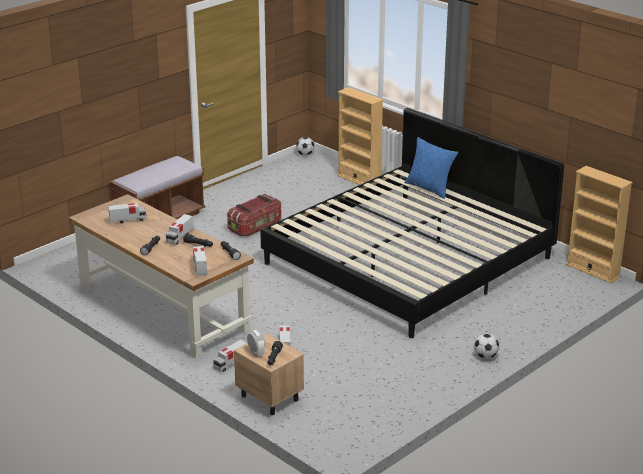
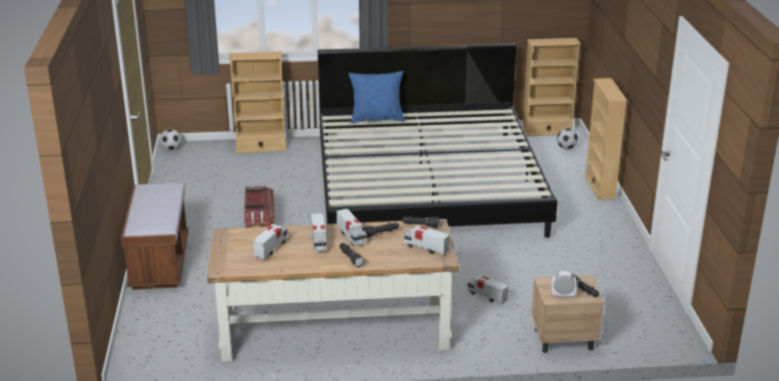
camera: 50 degrees left, 0 degrees up
(231, 363) = (481, 335): toy truck -> toy truck (319, 242)
(485, 356) = (614, 221): football -> football (566, 148)
(534, 329) = (600, 187): none -> beige bookcase

